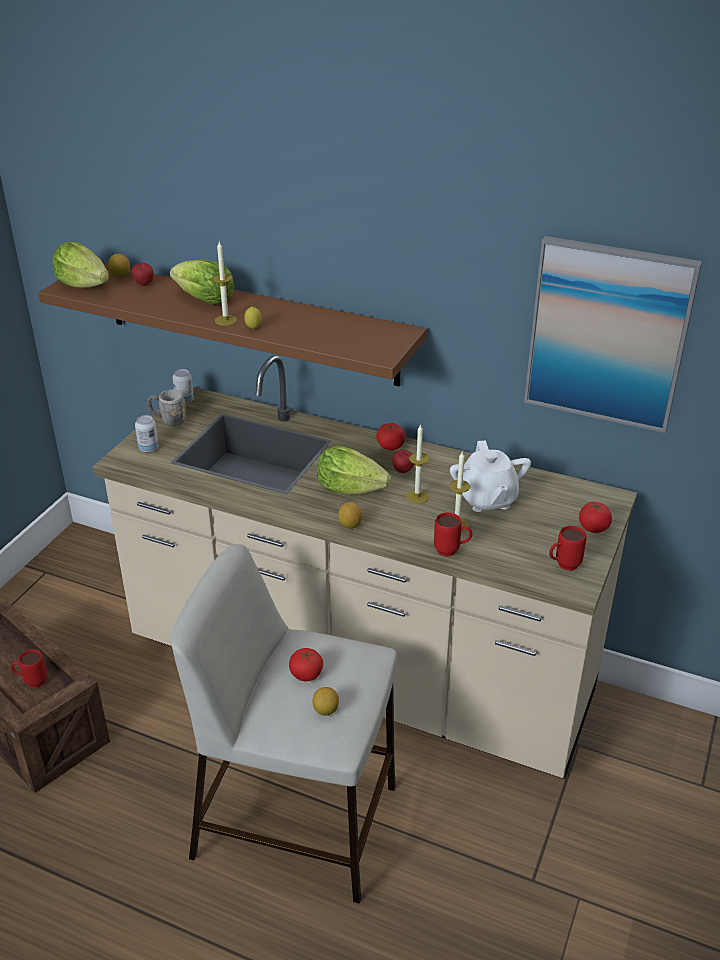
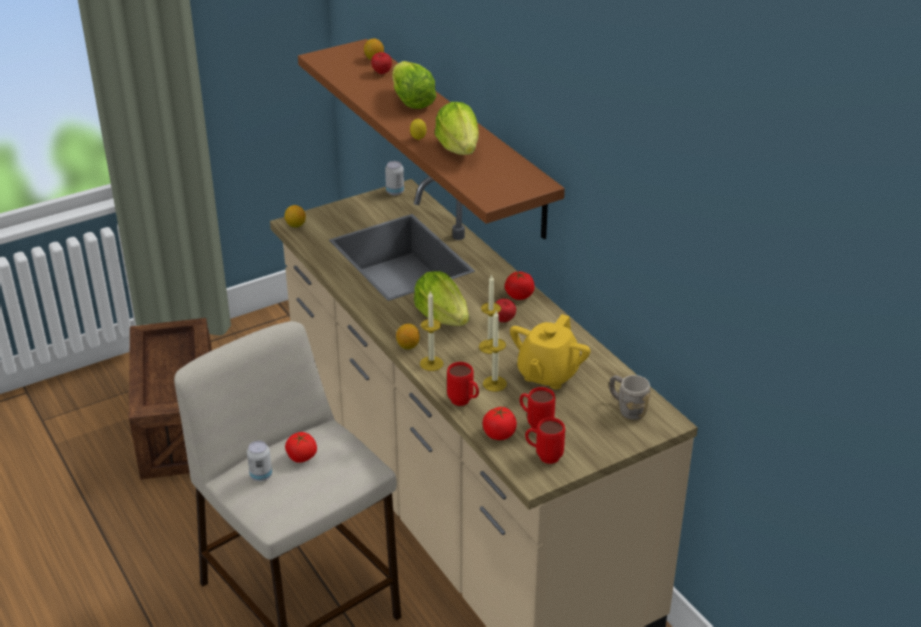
camera: 35 degrees right, 0 degrees up
(31, 682) = (171, 387): red mug -> red mug (535, 424)
(83, 285) = (336, 59): lettuce -> lettuce (459, 149)
(148, 448) = (324, 222): can -> can (261, 475)
(168, 420) = (364, 204): grey mug -> grey mug (627, 409)
(225, 320) = (406, 125): candle -> candle (431, 363)
(326, 710) = (287, 490): lemon -> lemon (295, 225)
(487, 499) = (547, 374): white teapot -> yellow teapot
(593, 527) = (613, 438): tomato -> tomato (499, 434)
(608, 334) = (685, 246): picture -> none

